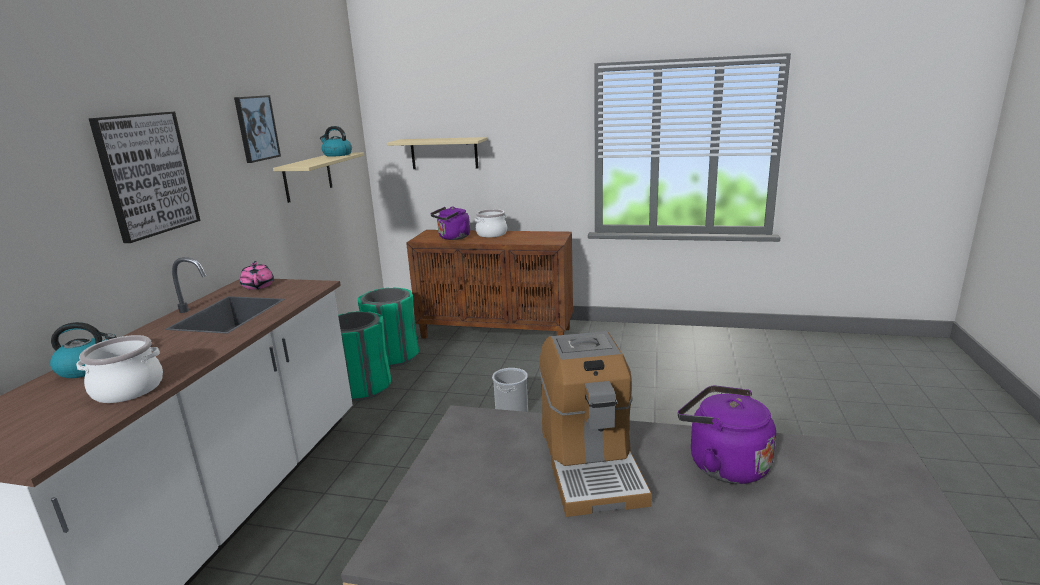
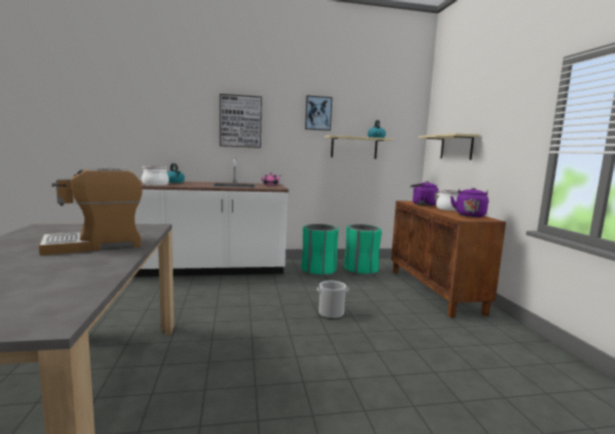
camera: 65 degrees right, 10 degrees down
(723, 464) = (76, 269): purple kettle -> purple kettle (469, 215)

